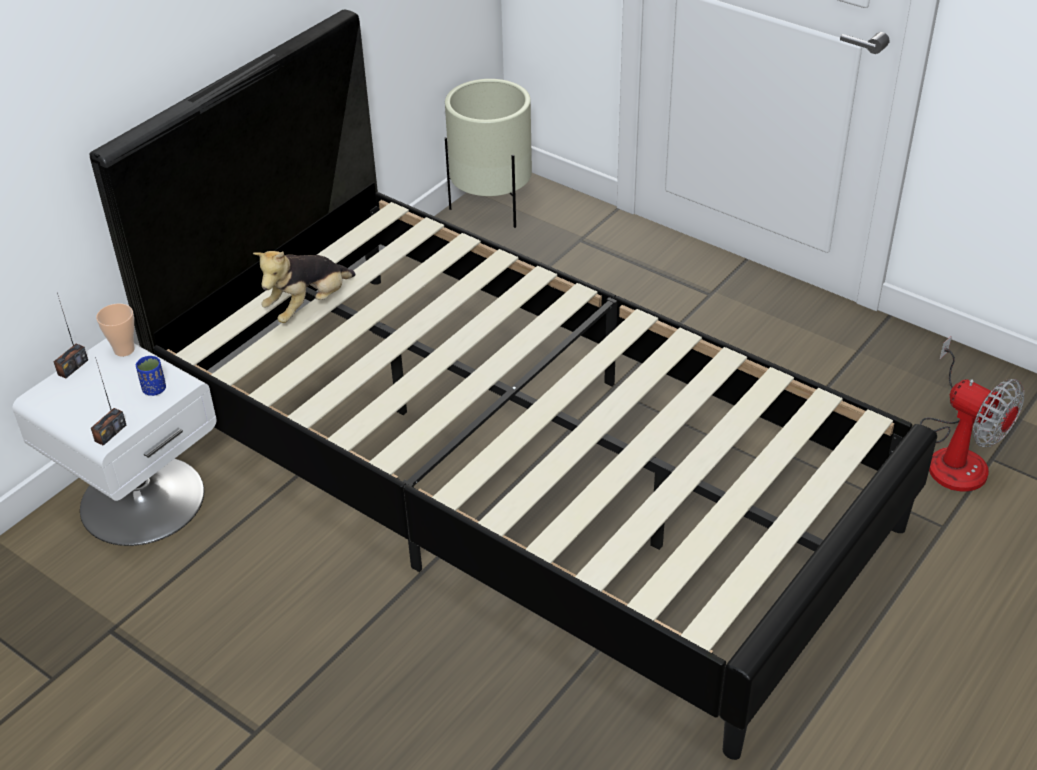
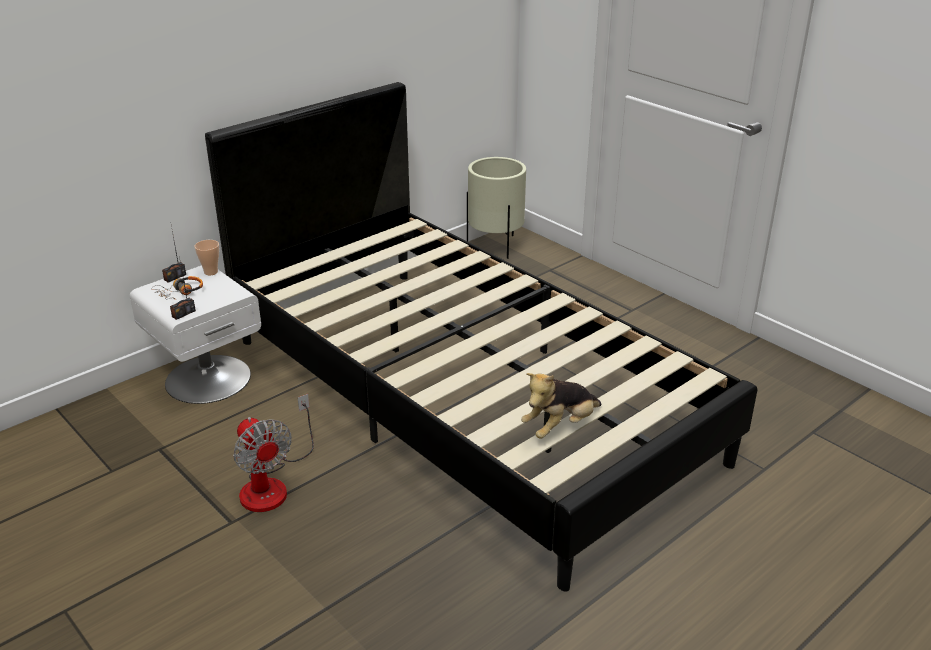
camera: 10 degrees right, 10 degrees down
(91, 395) = (180, 293): none -> headphones
(154, 389) = (221, 294): blue cup -> none
(308, 306) = (341, 267): plush toy -> plush toy (560, 426)
(955, 454) = (785, 426): fan -> fan (272, 484)

